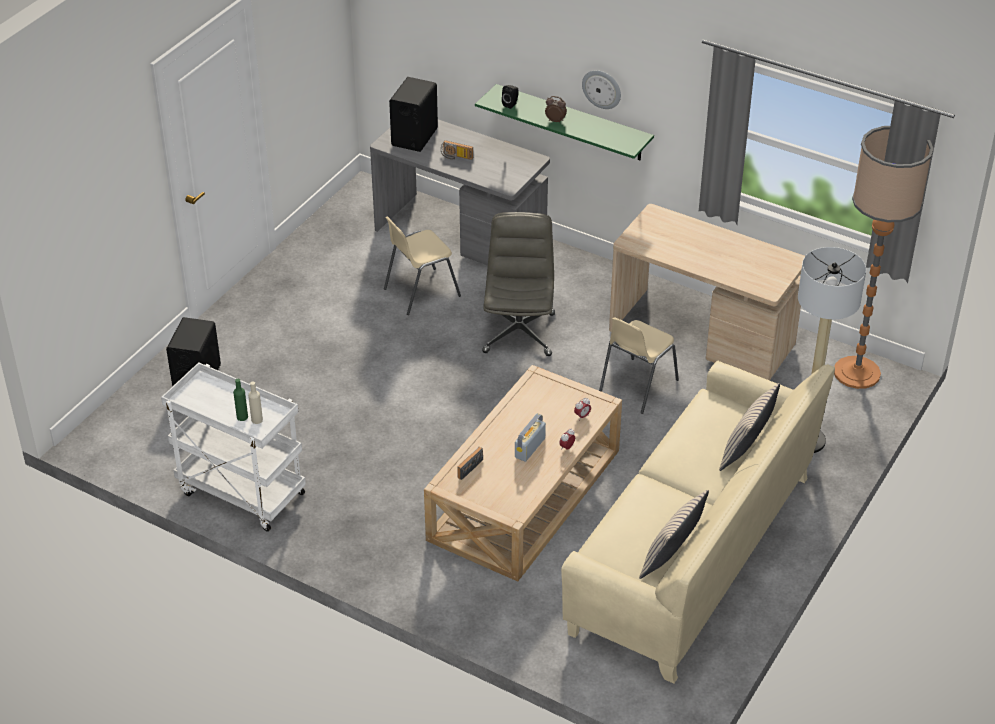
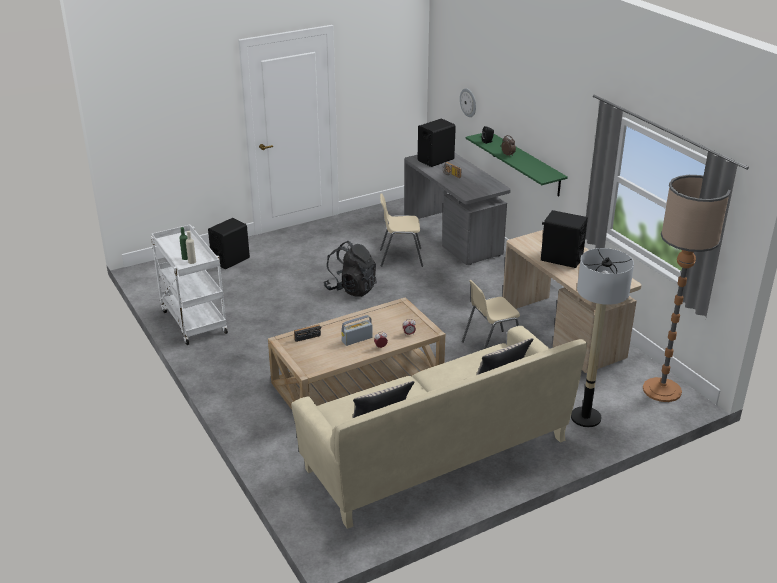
camera: 30 degrees right, 10 degrees down
(401, 365) = (351, 289): none -> black backpack
(518, 332) = (440, 295): grey office chair -> none
(602, 89) = (542, 137): wall clock -> wall clock (468, 102)
(697, 250) = (561, 259): none -> black speaker

